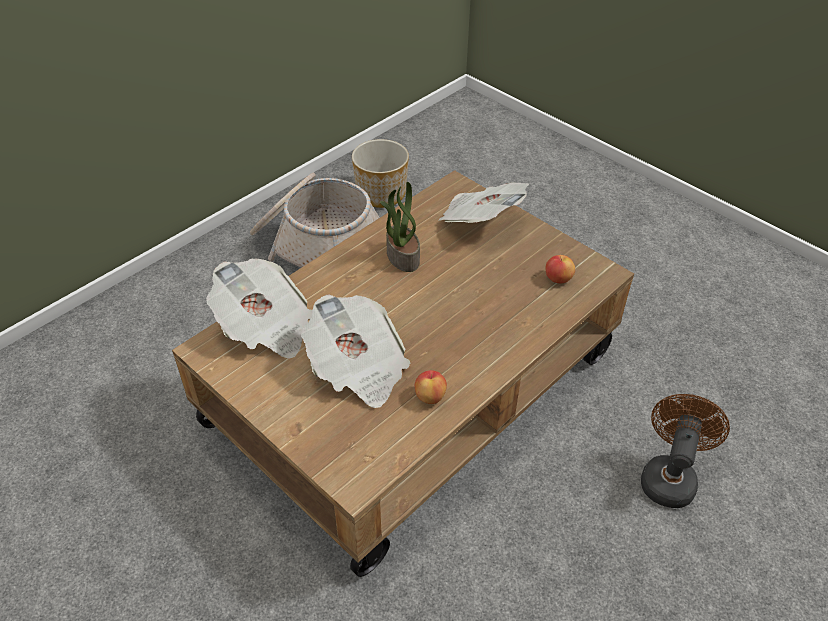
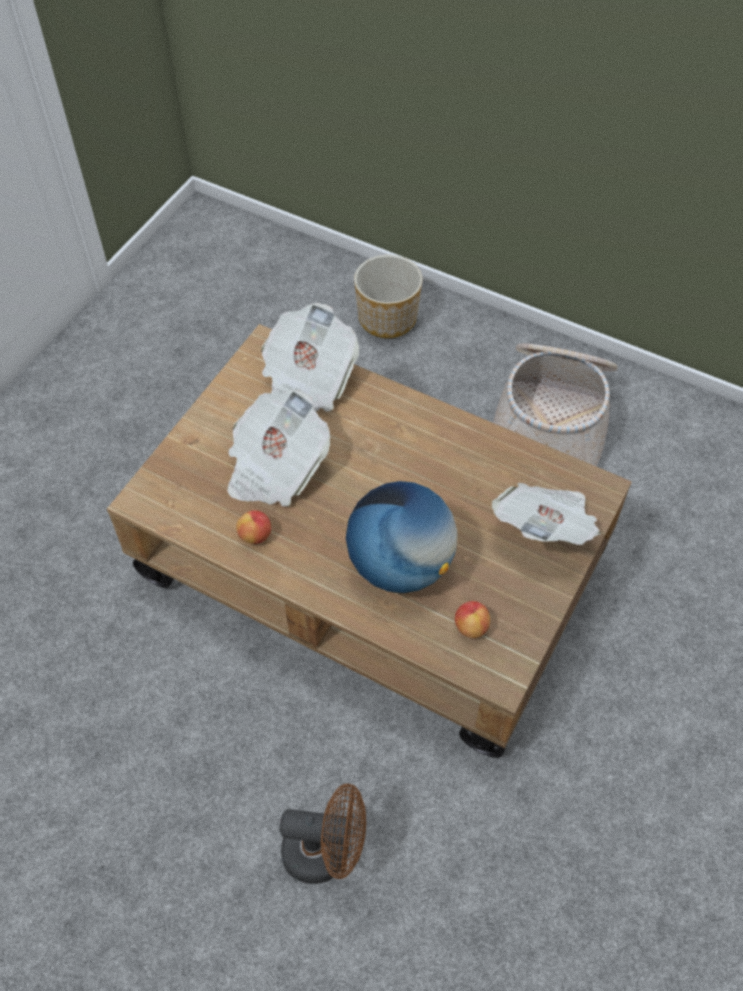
camera: 75 degrees right, 10 degrees up
(380, 194) = (672, 455): planter -> planter (387, 318)
(402, 256) = (449, 465): potted plant -> none
(490, 306) = (400, 565): none -> globe

